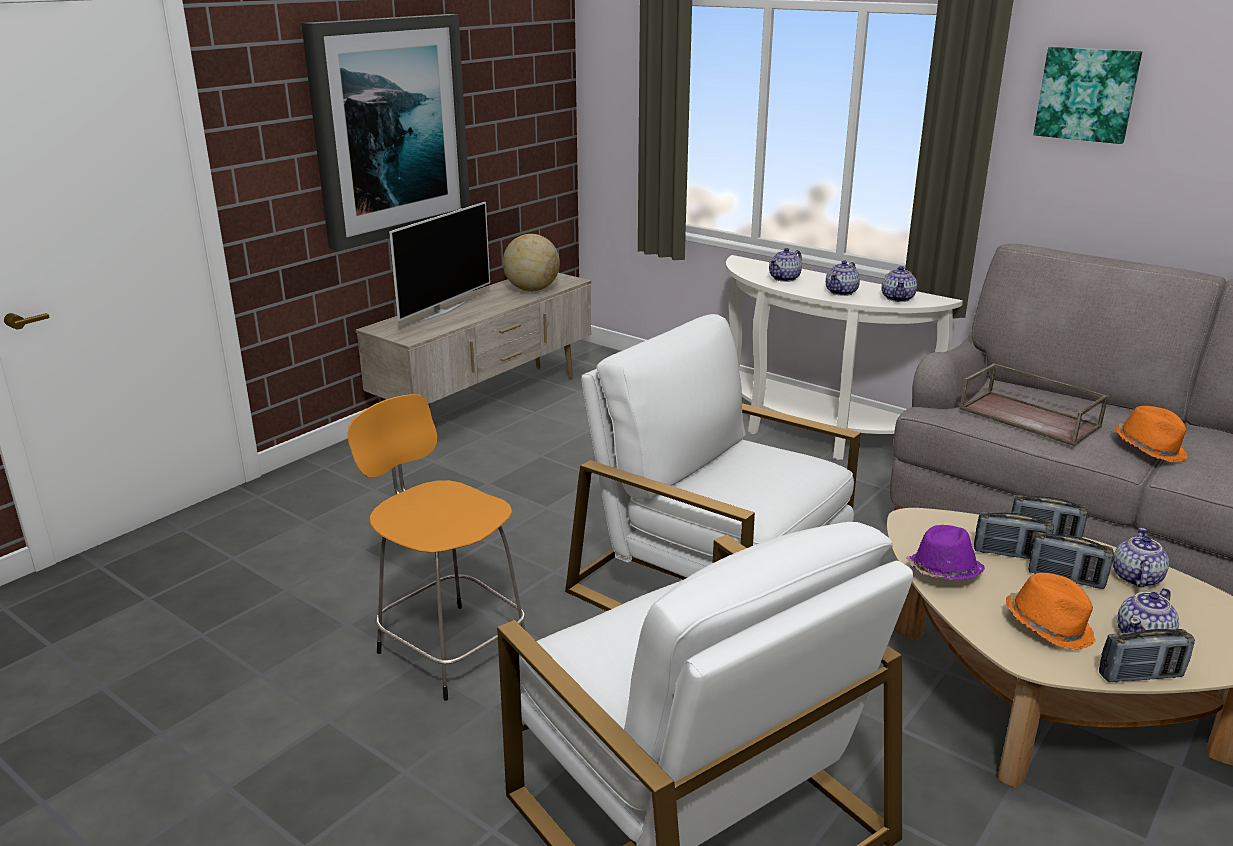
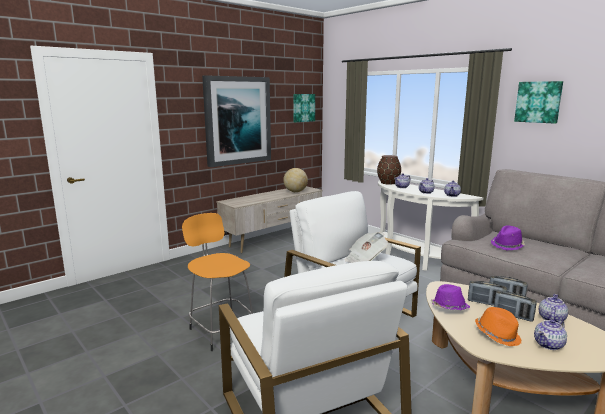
camera: 10 degrees right, 10 degrees down
(442, 311) = (254, 197): television -> none
(534, 82) = (303, 107): none -> picture
(748, 469) = (365, 258): none -> newspaper
(750, 267) = (388, 183): none -> brown vase
(1031, 418) = (508, 245): brown tray -> purple hat
(1140, 676) = (542, 361): radio -> none
(1149, 448) = (567, 261): orange hat -> none

